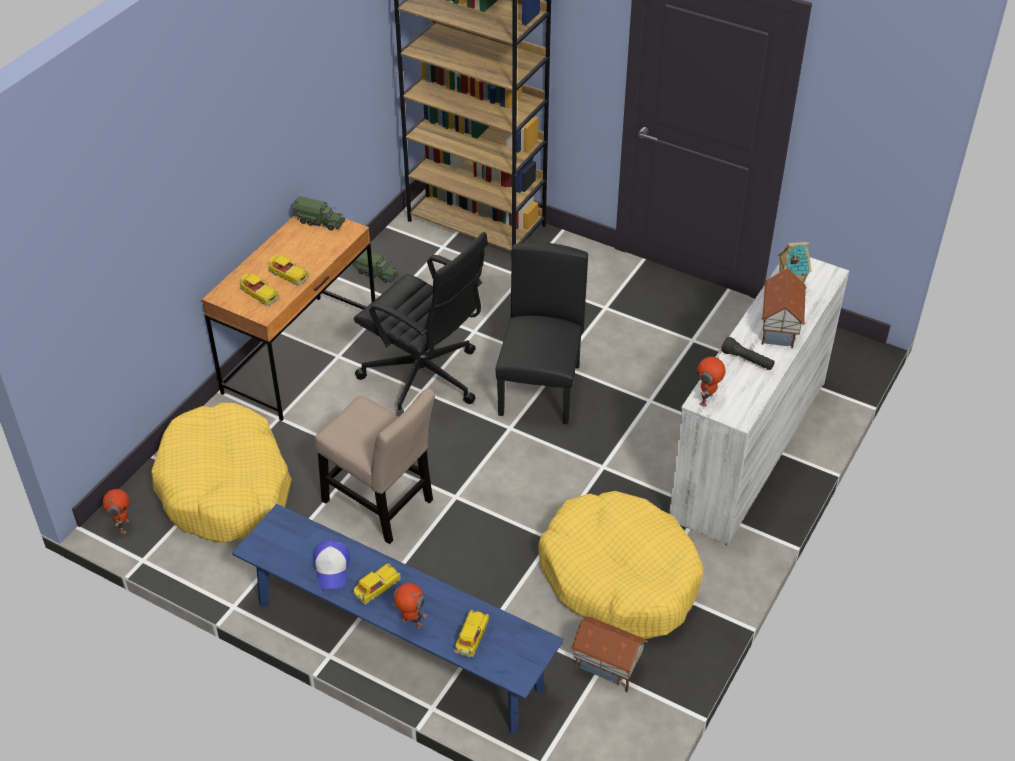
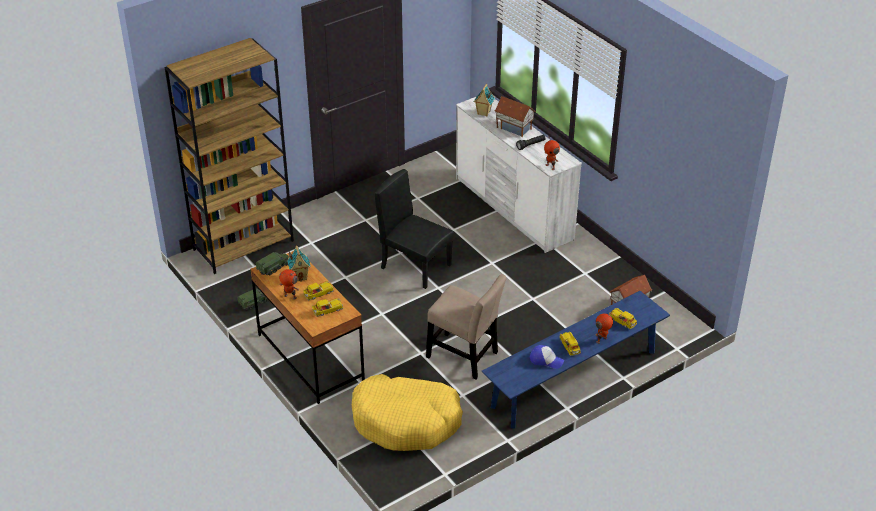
camera: 65 degrees left, 5 degrees down
(123, 526) = (409, 478): toy robot -> toy robot (290, 297)
(313, 248) = (300, 277): none -> toy house
(381, 504) = (465, 357): beige chair -> beige chair turned 60 degrees clockwise
(425, 379) = (372, 309): black office chair -> none
(619, 577) = (573, 283): yellow dog bed -> none

